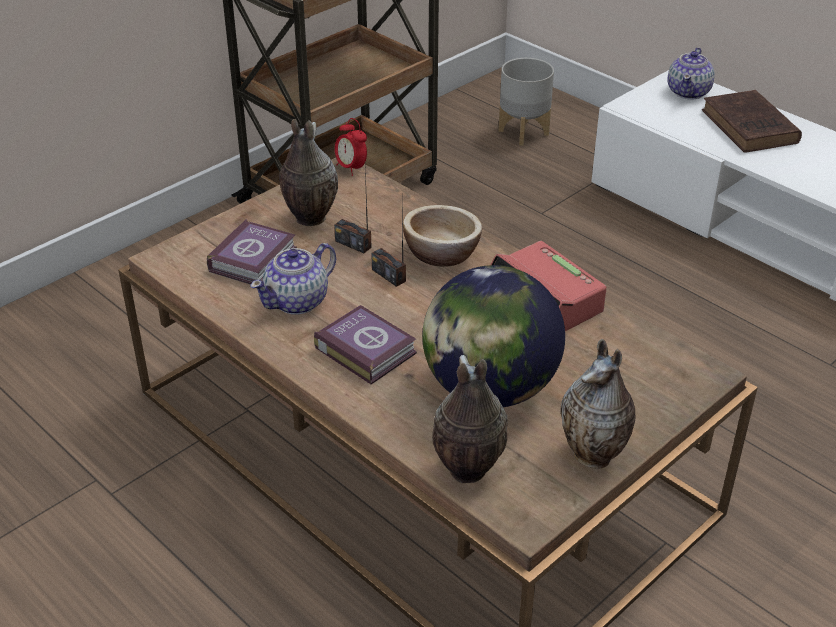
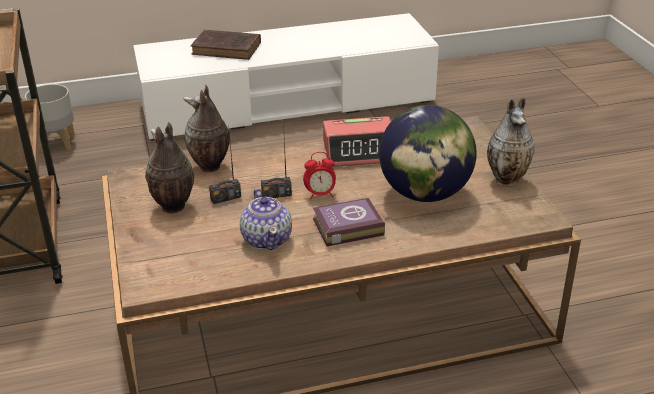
camera: 60 degrees left, 5 degrees down
(255, 259) = (196, 244): book -> none
(351, 168) = (132, 172): alarm clock -> alarm clock (320, 195)
(441, 253) = (274, 168): bowl -> none
(466, 471) = (491, 225): vase -> vase (210, 167)
(689, 92) = (167, 51): teapot -> none

